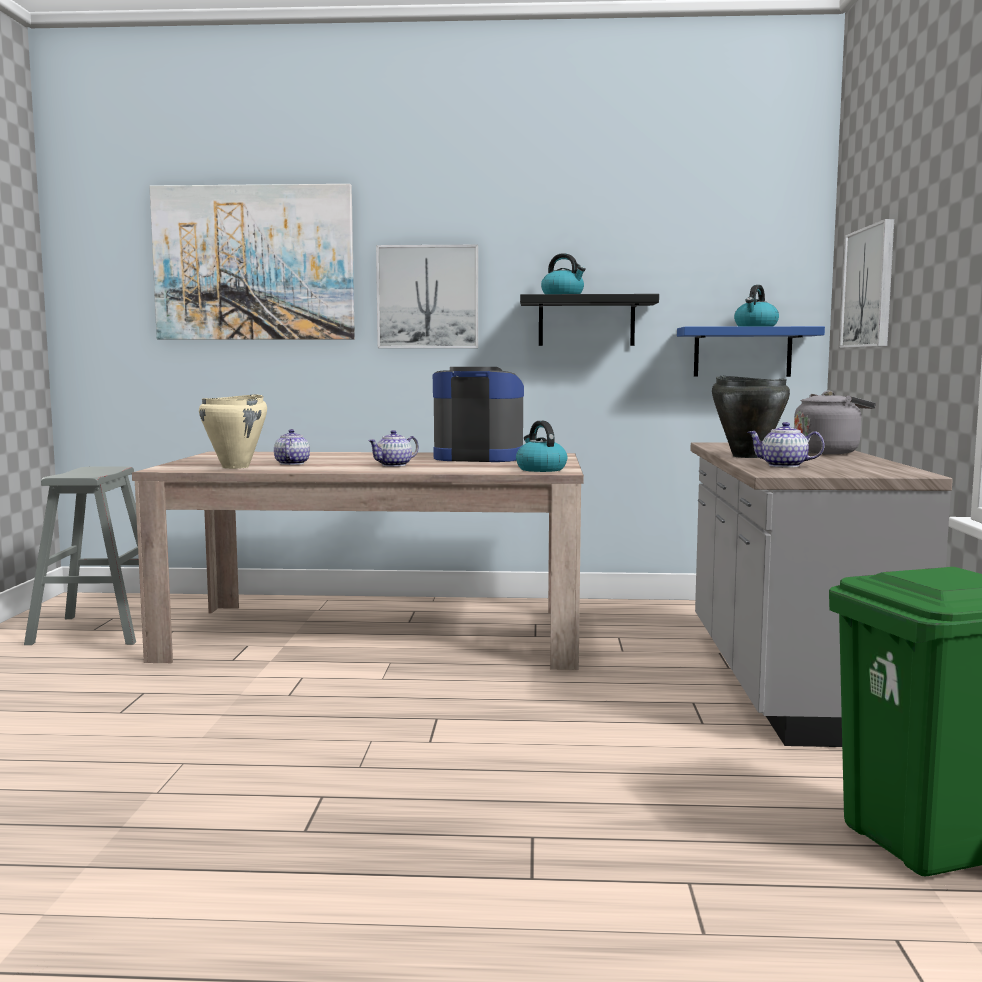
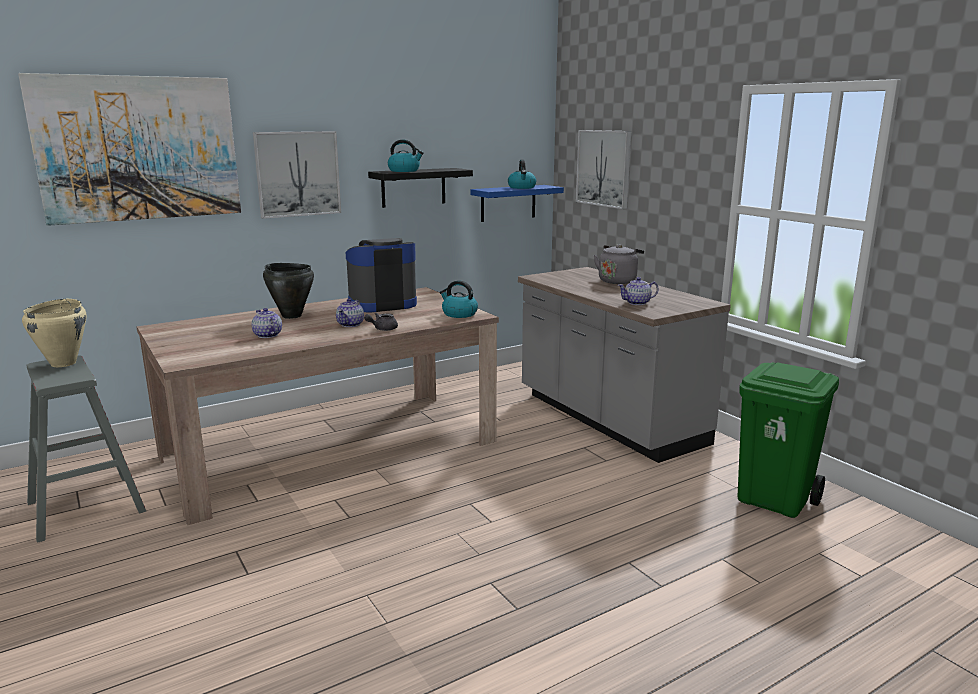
camera: 35 degrees left, 10 degrees up
(236, 467) = (236, 348): beige cooking pot -> beige cooking pot (64, 363)
(415, 470) = (382, 329): none -> grey teapot
(747, 456) = (593, 293): black cooking pot -> black cooking pot (291, 316)

